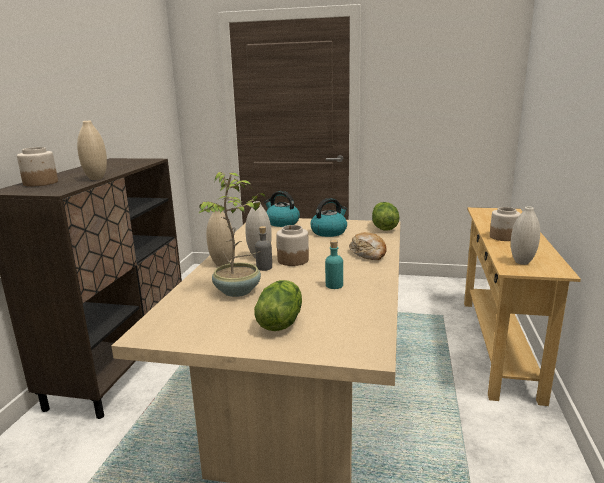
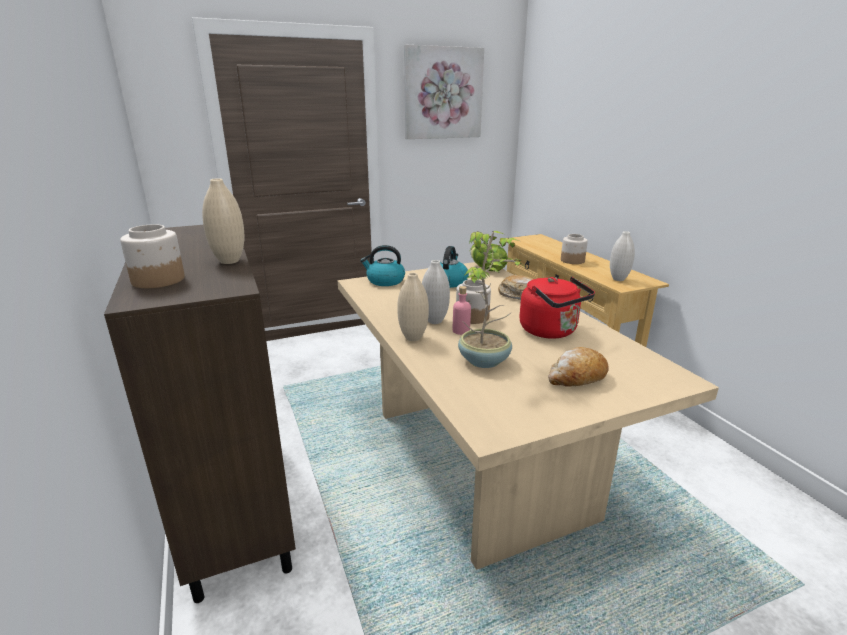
camera: 35 degrees left, 5 degrees up
(264, 267) = (461, 331): grey bottle -> pink bottle
(280, 322) = (576, 377): lettuce -> bread
(334, 285) = (551, 331): turquoise bottle -> red kettle
(429, 59) = (443, 93): none -> picture

